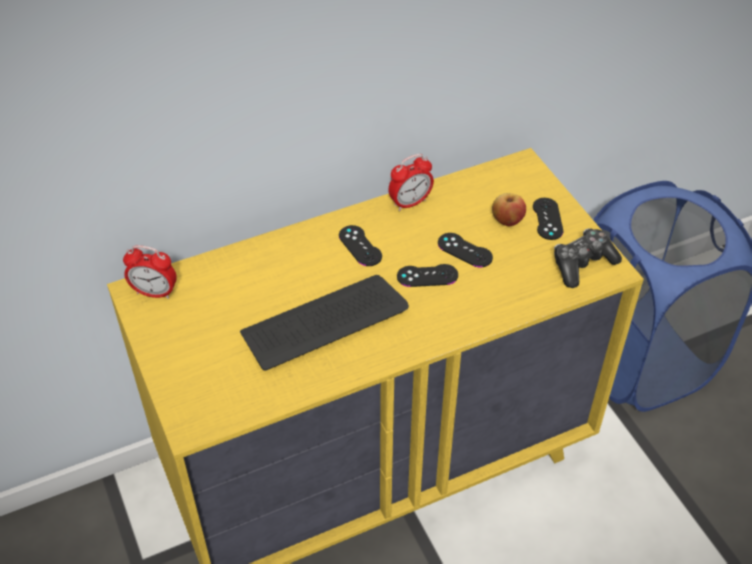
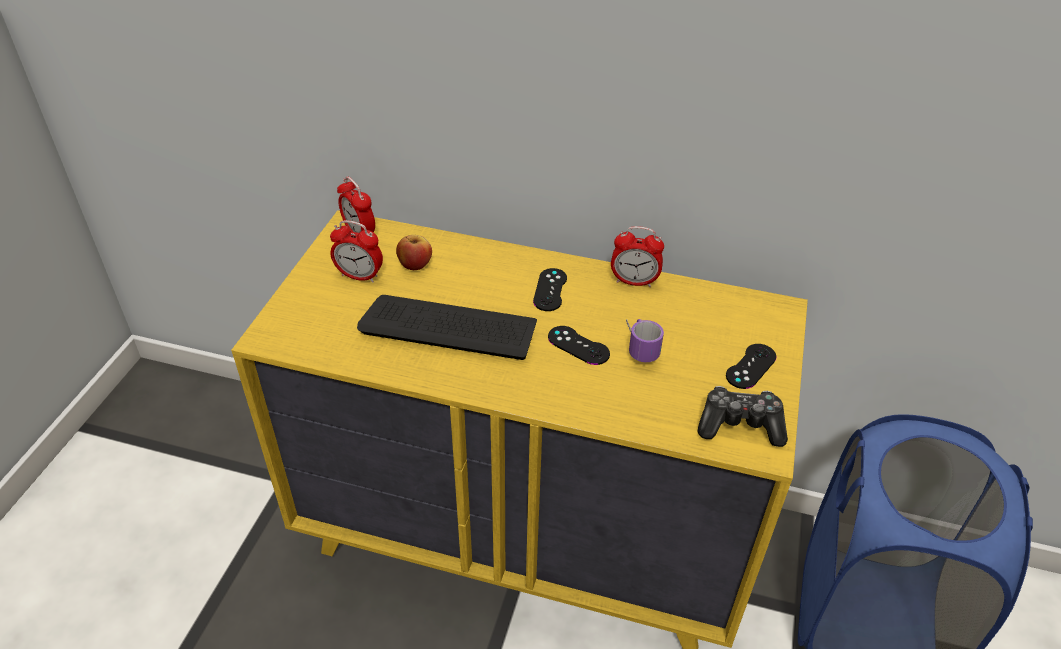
camera: 40 degrees right, 5 degrees down
(202, 327) = (359, 276): none -> alarm clock
(464, 250) = (637, 345): black game controller -> mug
(507, 220) = (708, 345): apple -> apple (415, 265)

